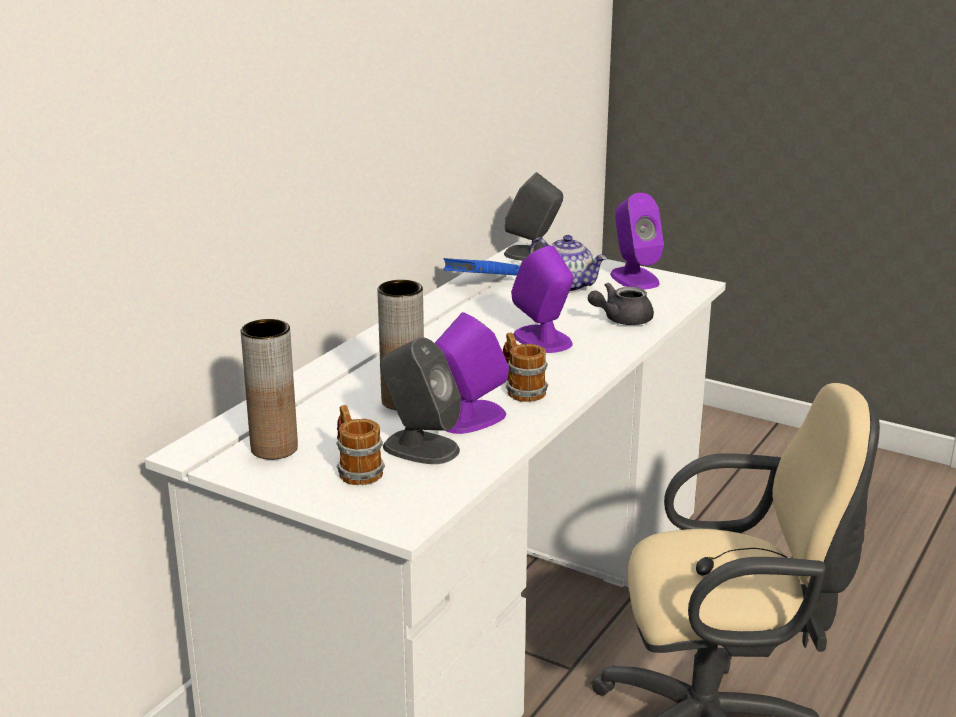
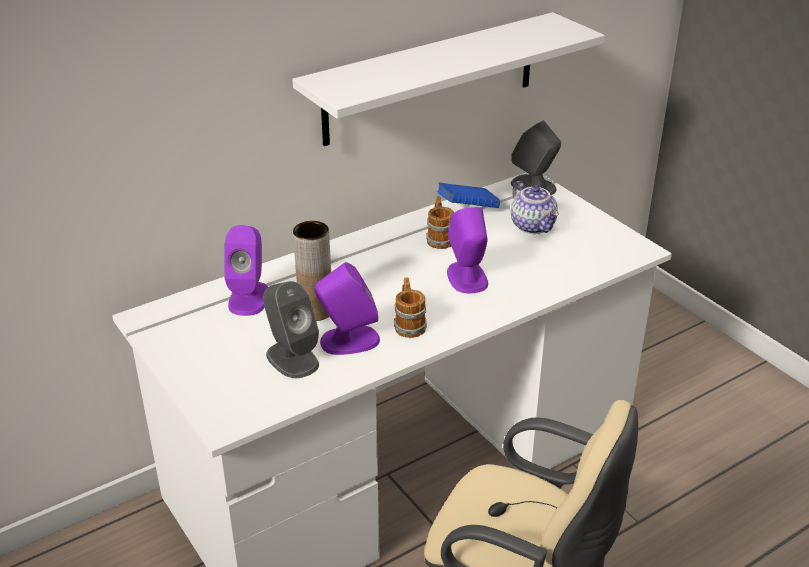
camera: 25 degrees right, 10 degrees up
(274, 448) = (196, 330): brown vase -> none
(356, 470) = (233, 366): mug -> mug (439, 238)
(427, 129) = (431, 79): none -> white shelf
(621, 320) = (547, 273): grey teapot -> none
(634, 278) = (596, 231): purple speaker -> purple speaker (249, 298)

